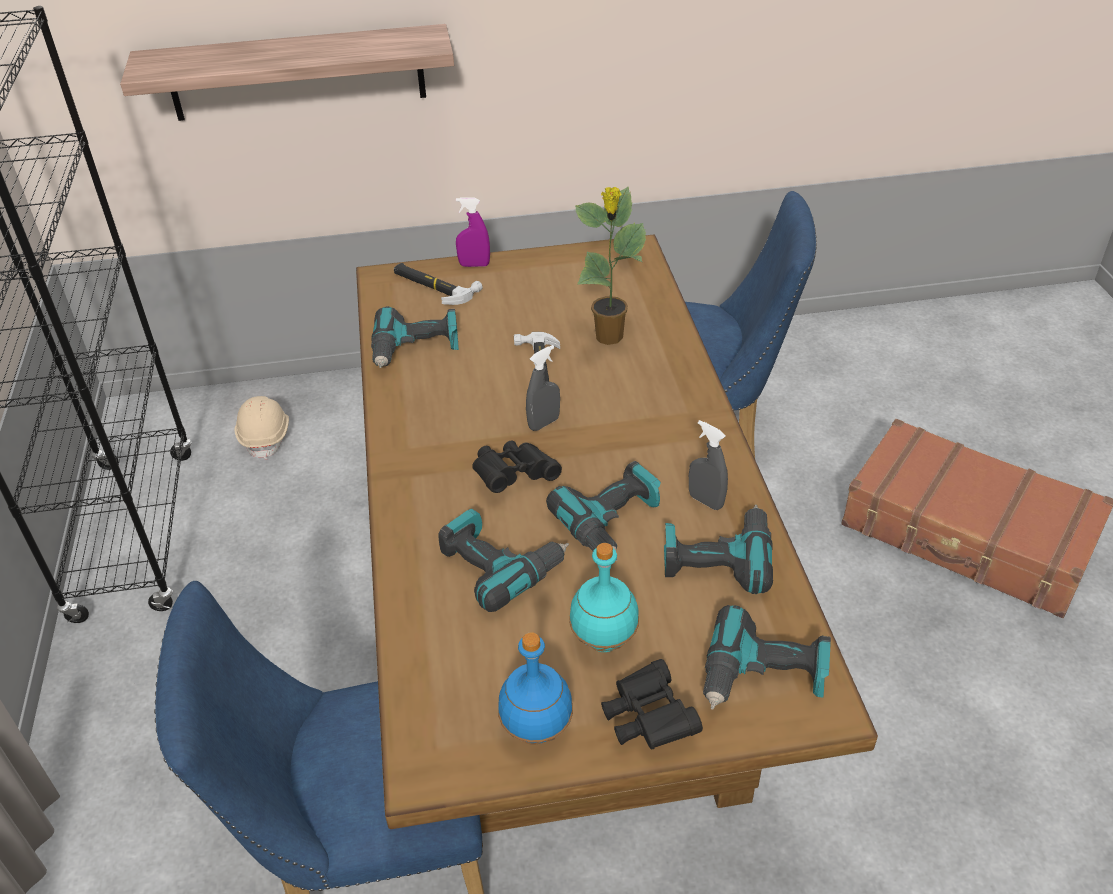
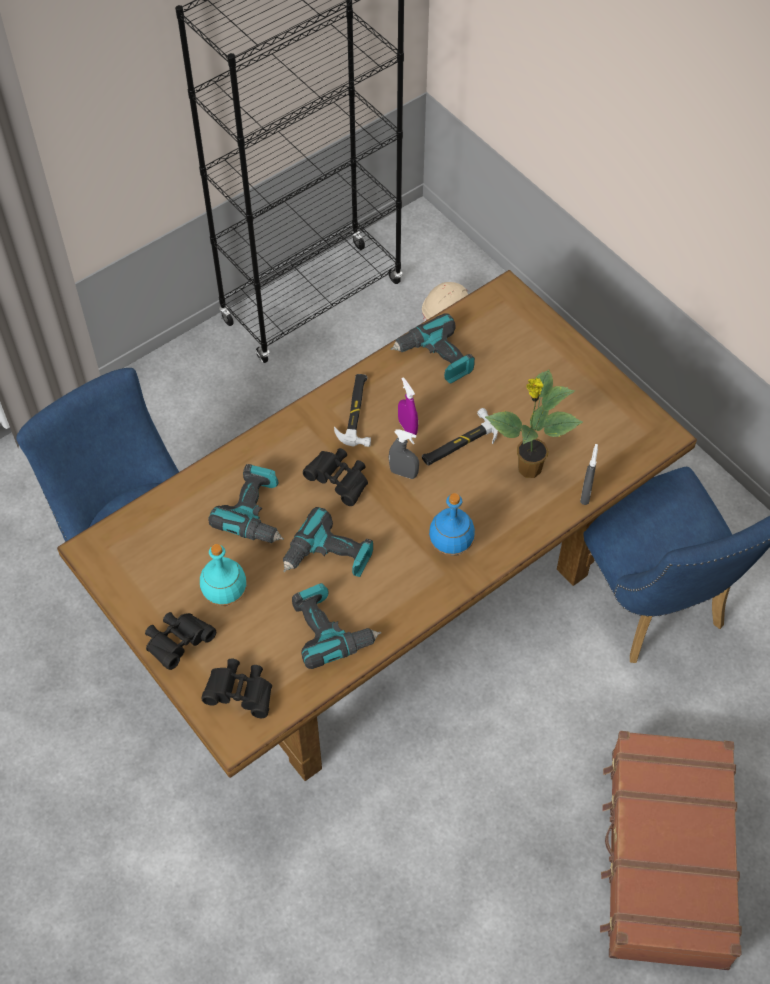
camera: 60 degrees right, 15 degrees up
(297, 73) = (596, 105): shelf -> none
(433, 285) = (518, 328): hammer -> hammer (357, 412)
(474, 265) = (562, 339): purple spray bottle -> purple spray bottle (407, 428)
(537, 729) = (144, 590): blue bottle -> blue bottle (451, 546)
(705, 501) = (381, 603): grey spray bottle -> grey spray bottle (585, 494)
(763, 677) = (241, 693): power drill -> black binoculars

